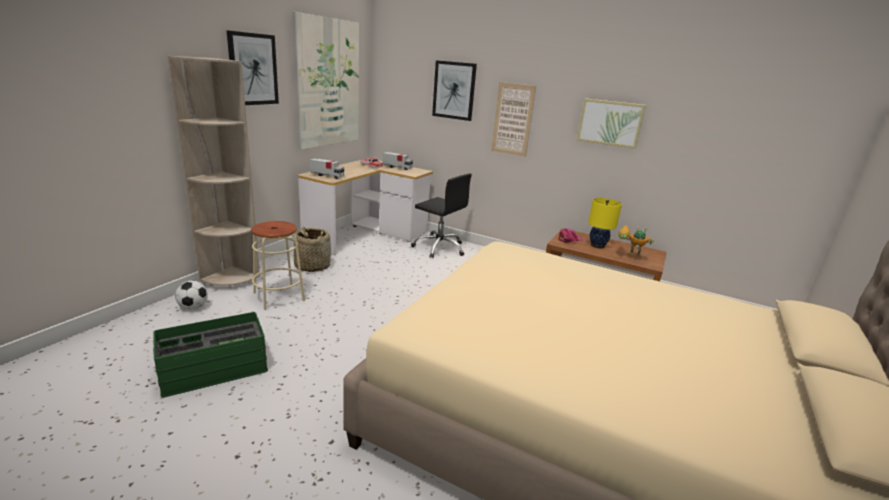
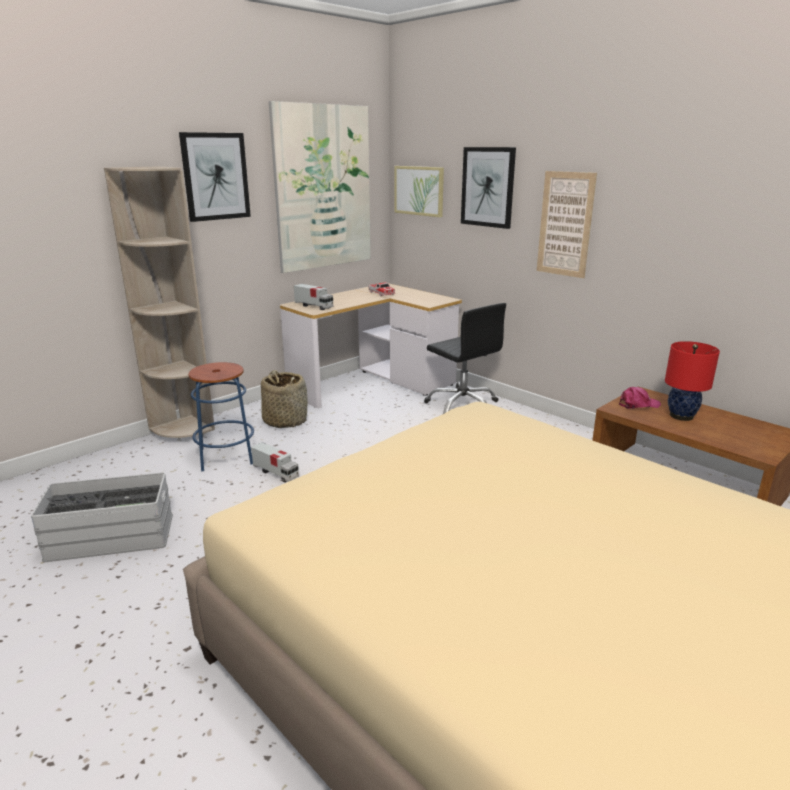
camera: 20 degrees right, 0 degrees up
(193, 307) = (129, 460): football -> none
(214, 369) = (110, 537): green storage box -> grey storage box
(279, 296) = (226, 456): beige stool -> blue stool
(397, 167) = (415, 295): toy truck -> toy truck (276, 473)
(597, 245) = (681, 416): yellow table lamp -> red table lamp
(610, 123) = (708, 223): picture -> picture (419, 190)
(627, 256) = (725, 436): toy robot -> none

